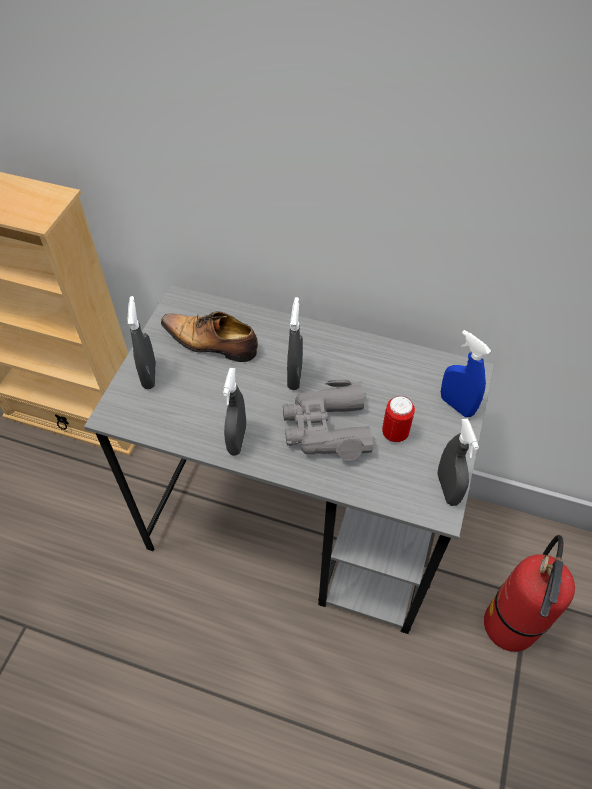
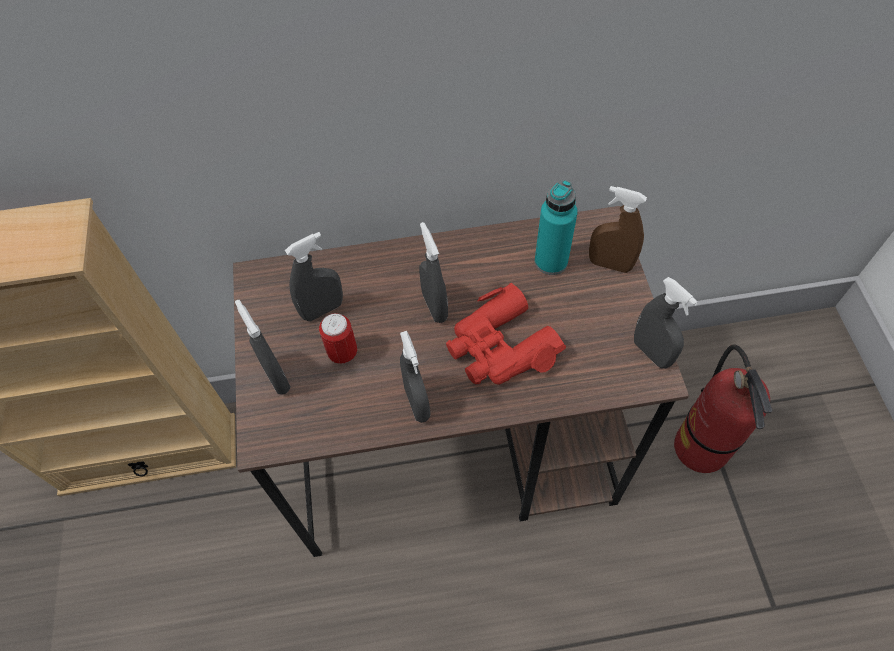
camera: 25 degrees left, 5 degrees up
(211, 343) = (322, 309): shoe -> grey spray bottle
(298, 525) = (456, 452): grey desk -> brown desk
(326, 428) = (500, 347): grey binoculars -> red binoculars
(394, 433) = (570, 321): can -> can (342, 353)
(408, 382) = (551, 261): none -> turquoise bottle
(456, 405) = (610, 264): blue spray bottle -> brown spray bottle

